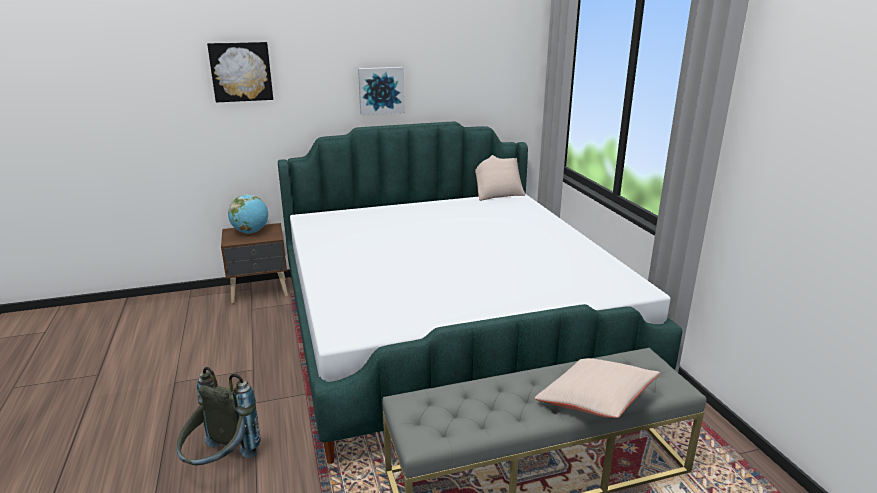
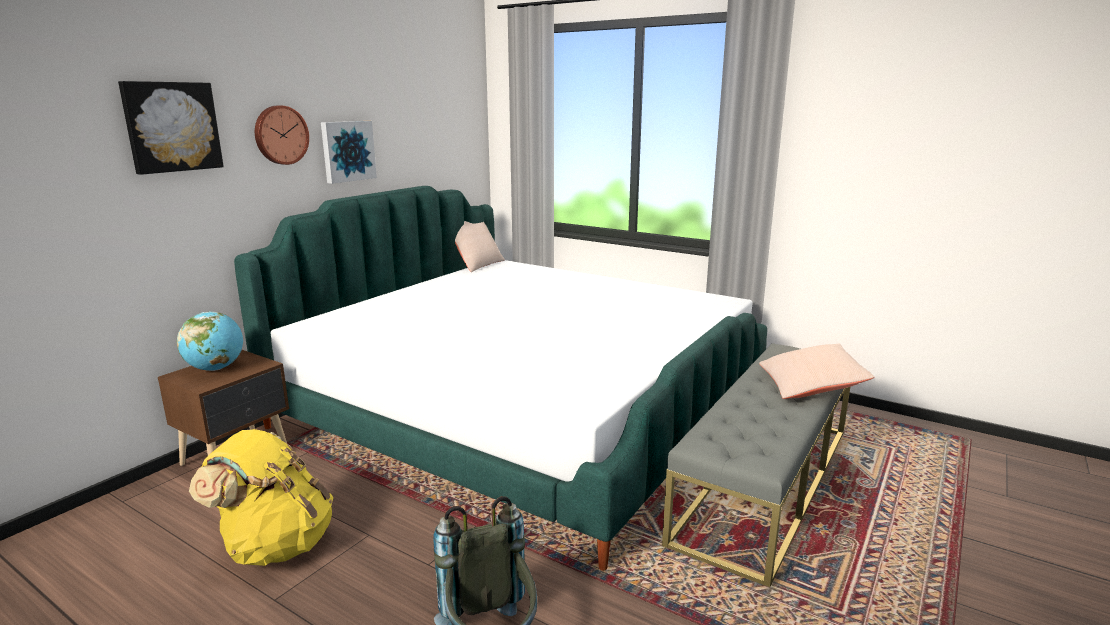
camera: 40 degrees left, 5 degrees down
(211, 352) = (276, 545): none -> yellow backpack
(322, 77) = (280, 135): none -> wall clock

